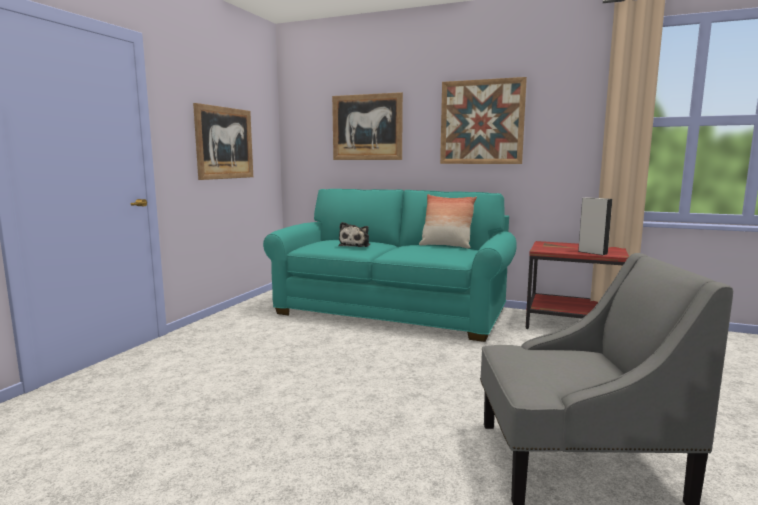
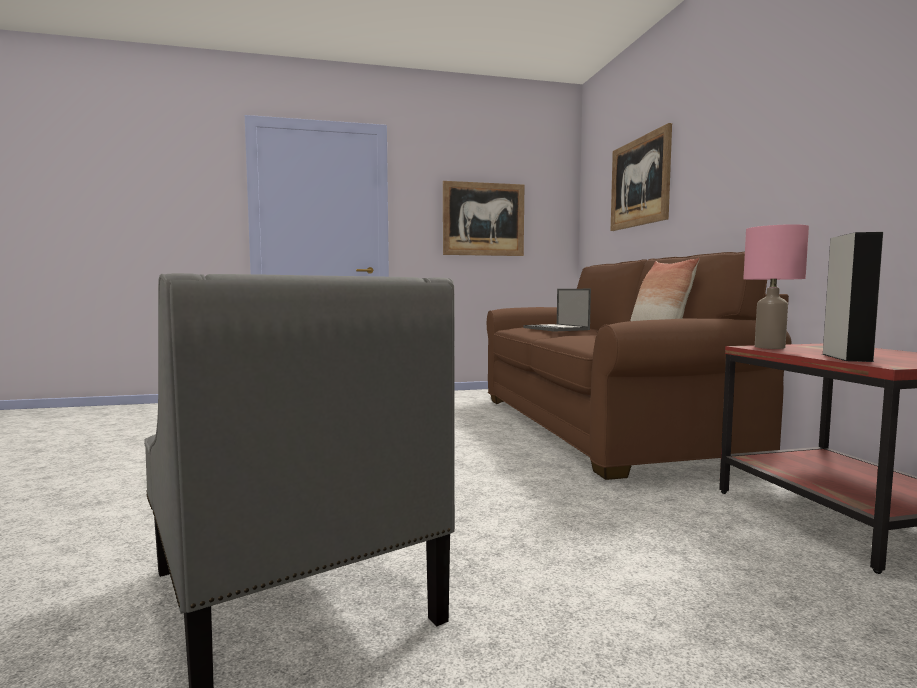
camera: 55 degrees right, 5 degrees down
(355, 245) = (556, 329): plush toy -> laptop
(392, 311) = (599, 426): turquoise sofa -> brown sofa
(481, 122) = (757, 137): picture -> none
(545, 249) = (769, 347): none -> pink table lamp

